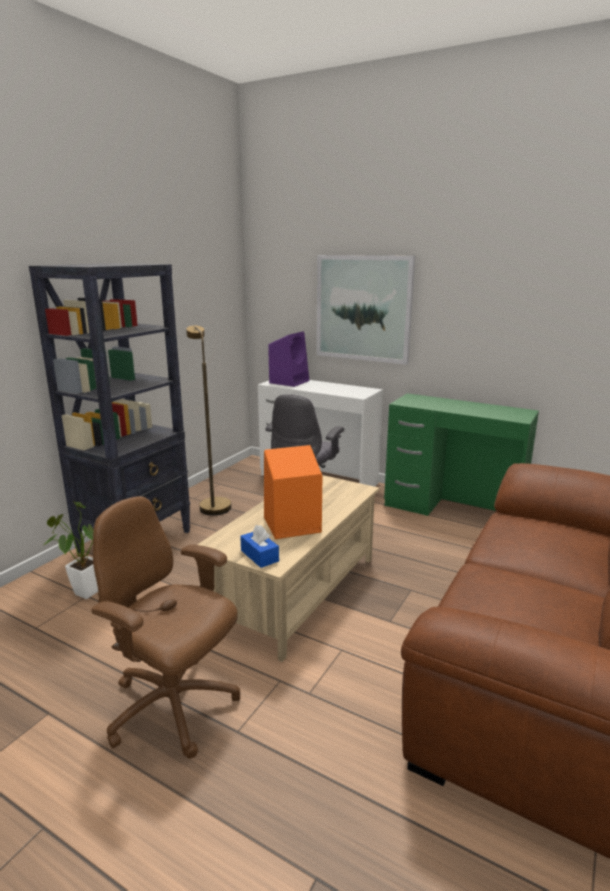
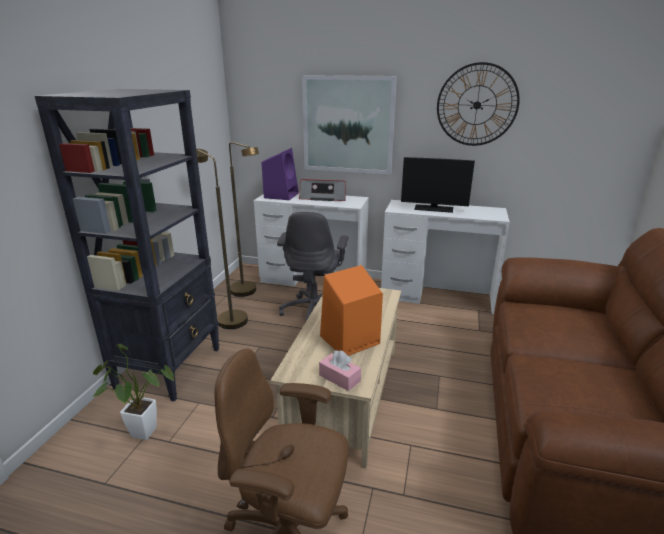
camera: 15 degrees left, 5 degrees up
(243, 483) = (248, 293): none -> brown floor lamp
(259, 556) = (339, 378): blue tissue box -> pink tissue box
(332, 386) = (323, 197): none -> radio
(448, 405) = (433, 208): none -> monitor
(452, 511) = (436, 296): green desk -> white desk
(504, 288) = (477, 105): none -> wall clock

